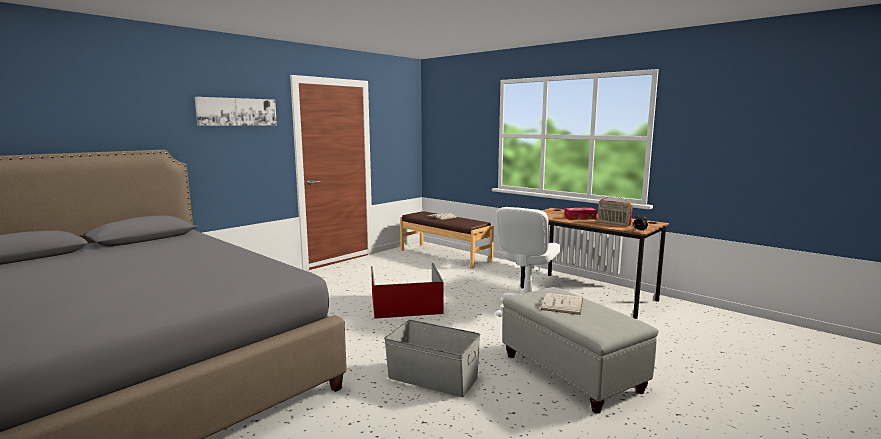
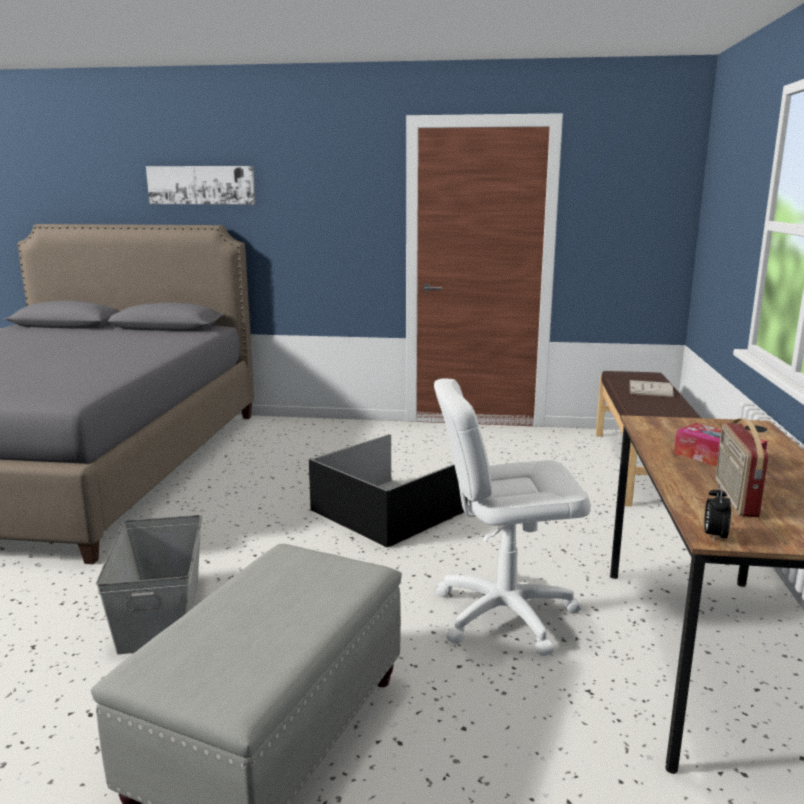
camera: 55 degrees right, 5 degrees up
(237, 112) = (319, 176): picture -> picture (201, 185)
(407, 304) = (390, 511): red storage box -> black storage box
(562, 303) = (287, 595): white book -> none

